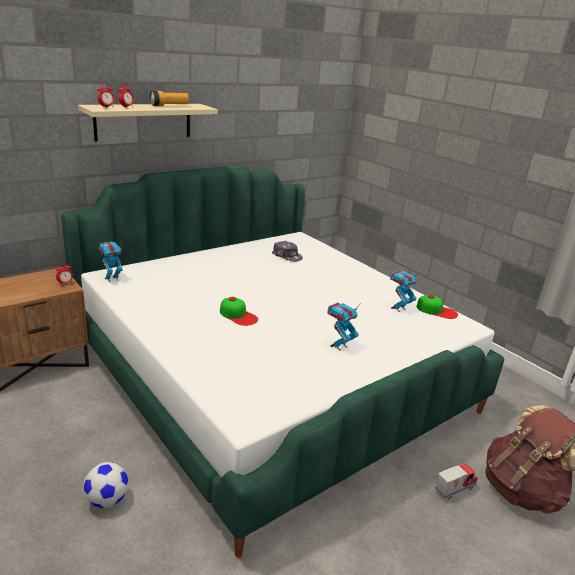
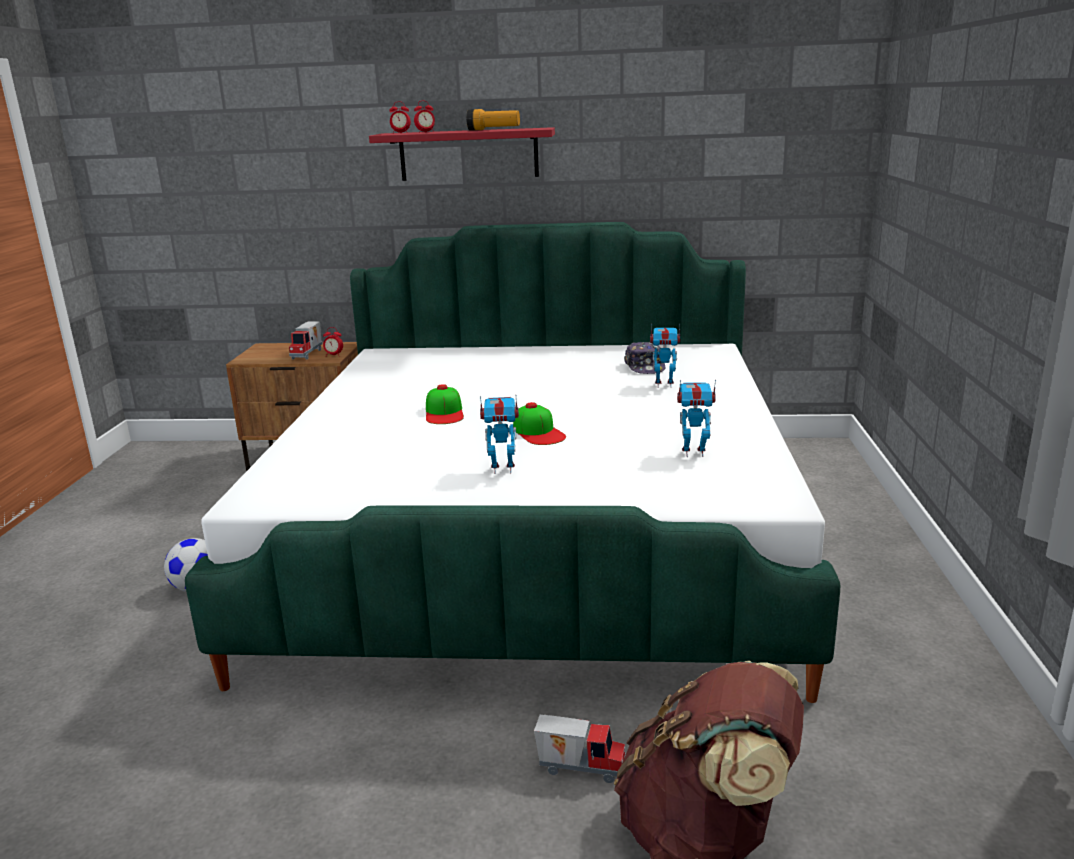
camera: 45 degrees right, 5 degrees down
(41, 287) = (308, 354): none -> toy truck
(112, 279) = (381, 357): toy robot -> toy robot (664, 384)
(143, 121) = (468, 154): beige shelf -> red shelf
(437, 310) = (761, 469): cap -> cap (538, 432)

